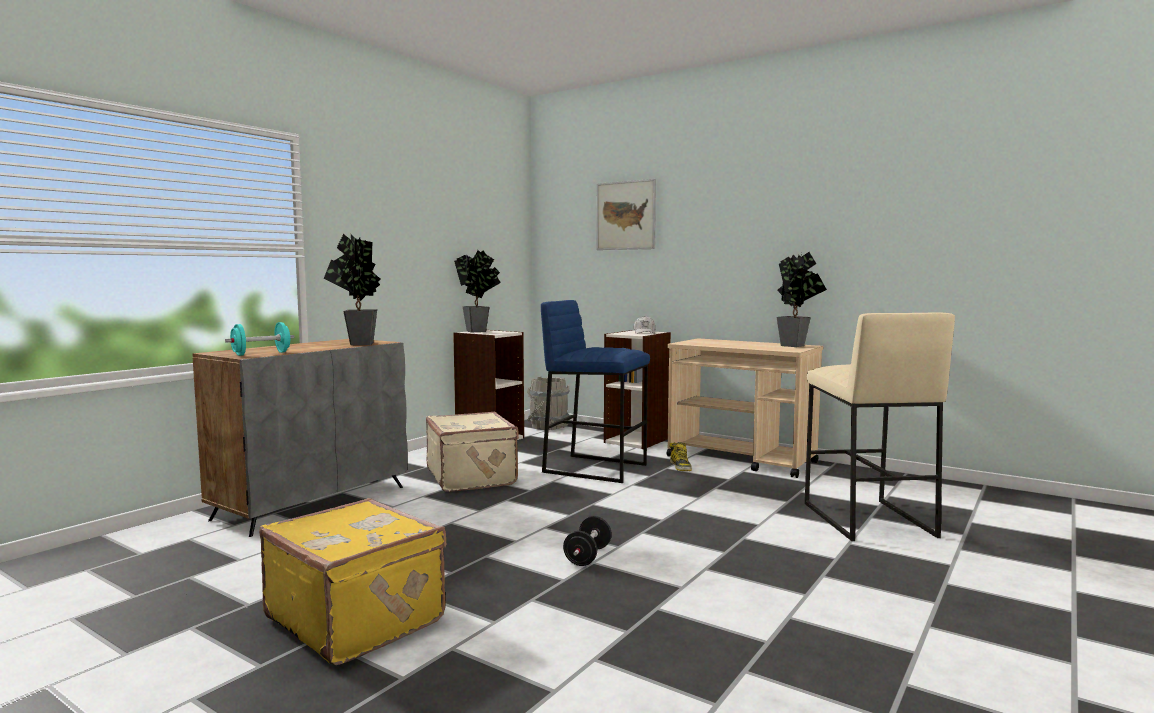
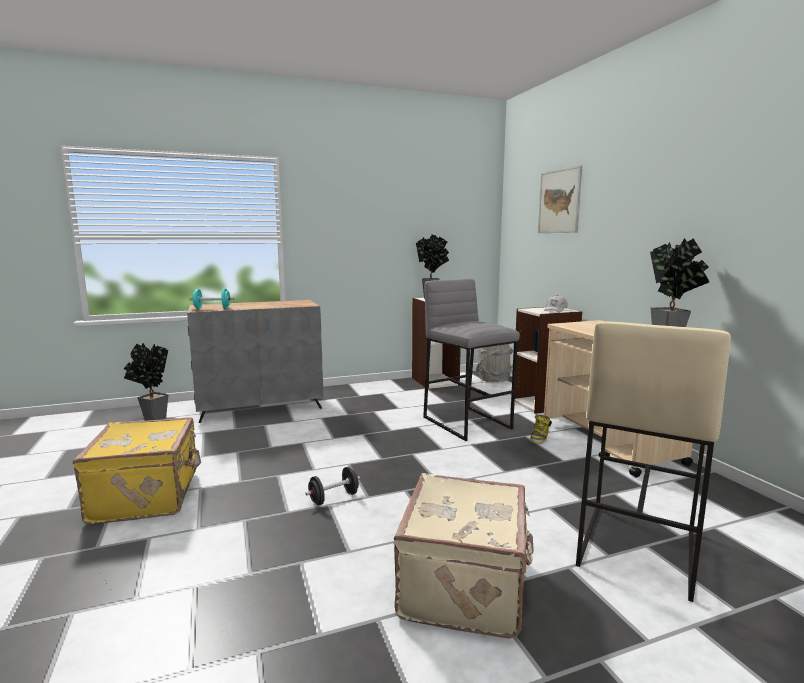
camera: 35 degrees right, 5 degrees up
(358, 344) = (288, 305): potted plant -> potted plant (151, 419)
(473, 477) = (373, 410): beige suitcase -> beige suitcase (466, 586)
(595, 468) = (467, 422): blue stool -> grey stool

